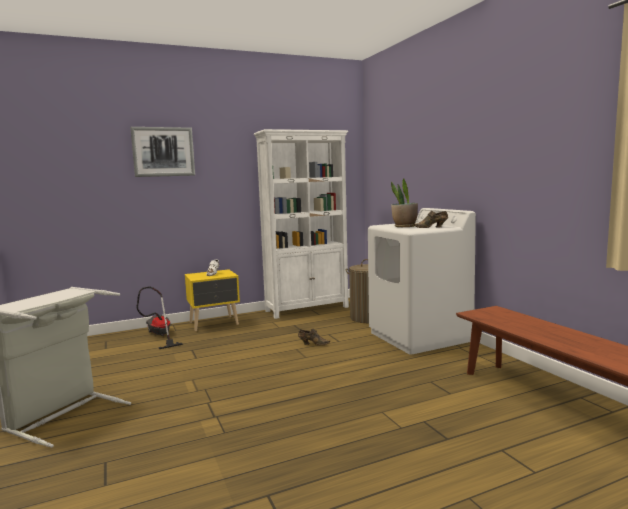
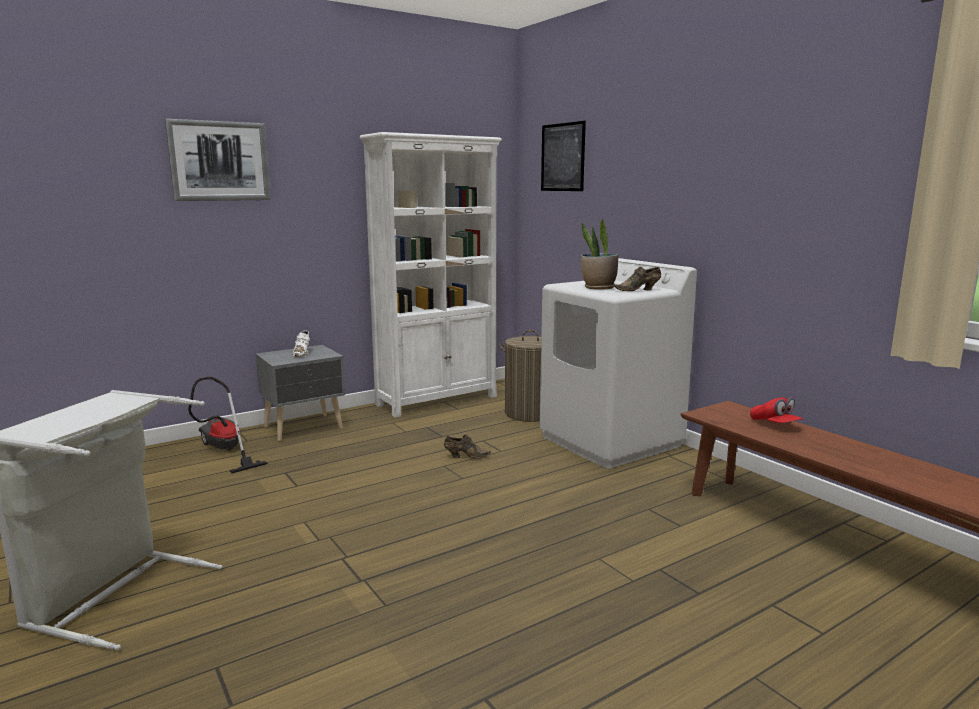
camera: 10 degrees left, 5 degrees up
(215, 324) = (305, 428): yellow nightstand -> grey nightstand
(390, 141) = (562, 157): none -> picture
(524, 321) = (775, 424): none -> red cap

